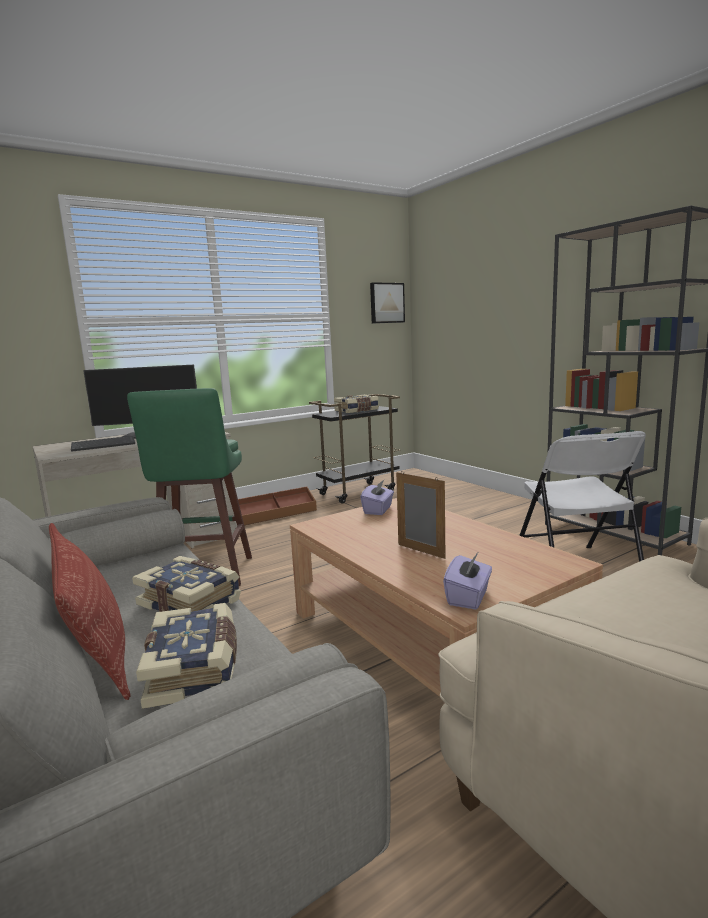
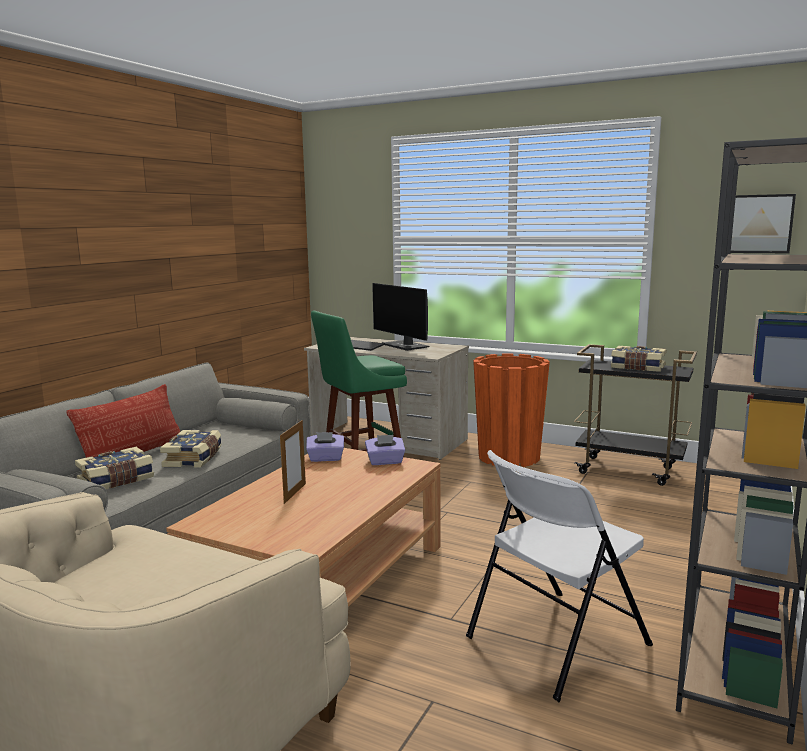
camera: 60 degrees right, 0 degrees up
(276, 514) = (509, 457): brown storage box -> orange planter
(468, 597) = (212, 522): purple tissue box -> purple tissue box (325, 458)

